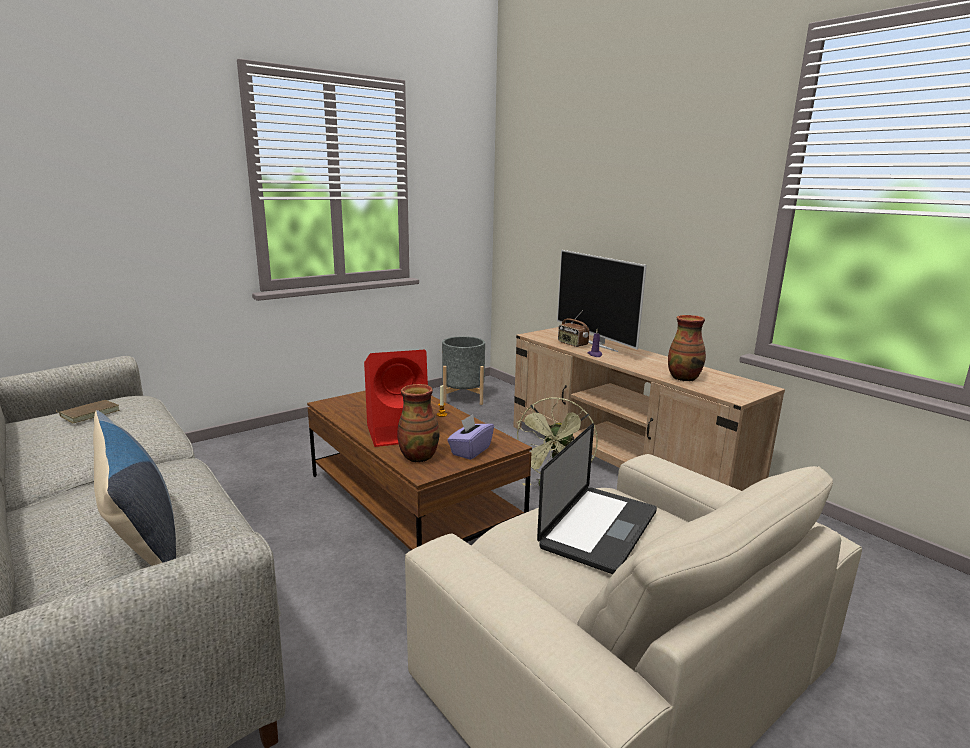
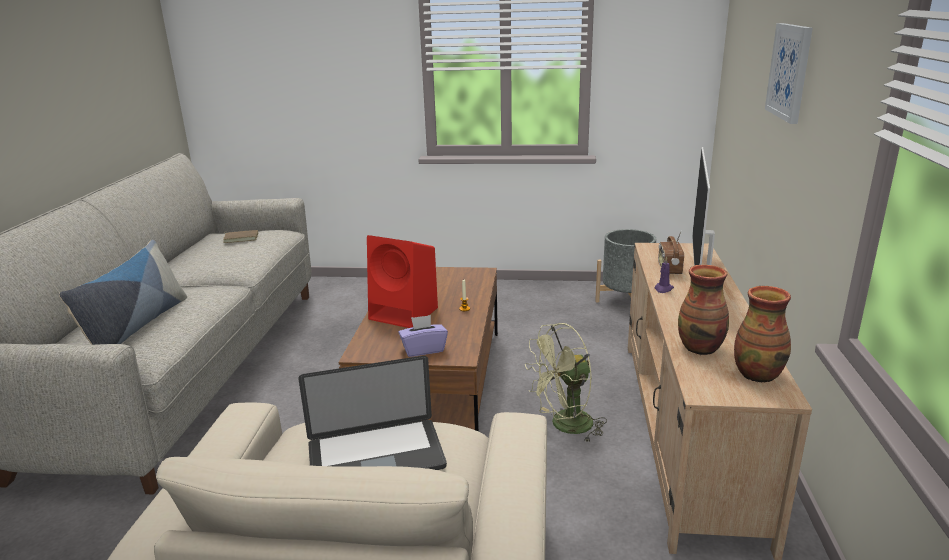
camera: 45 degrees right, 5 degrees up
(418, 456) = (380, 339): vase -> vase (757, 374)
(627, 188) = (790, 71): none -> picture

